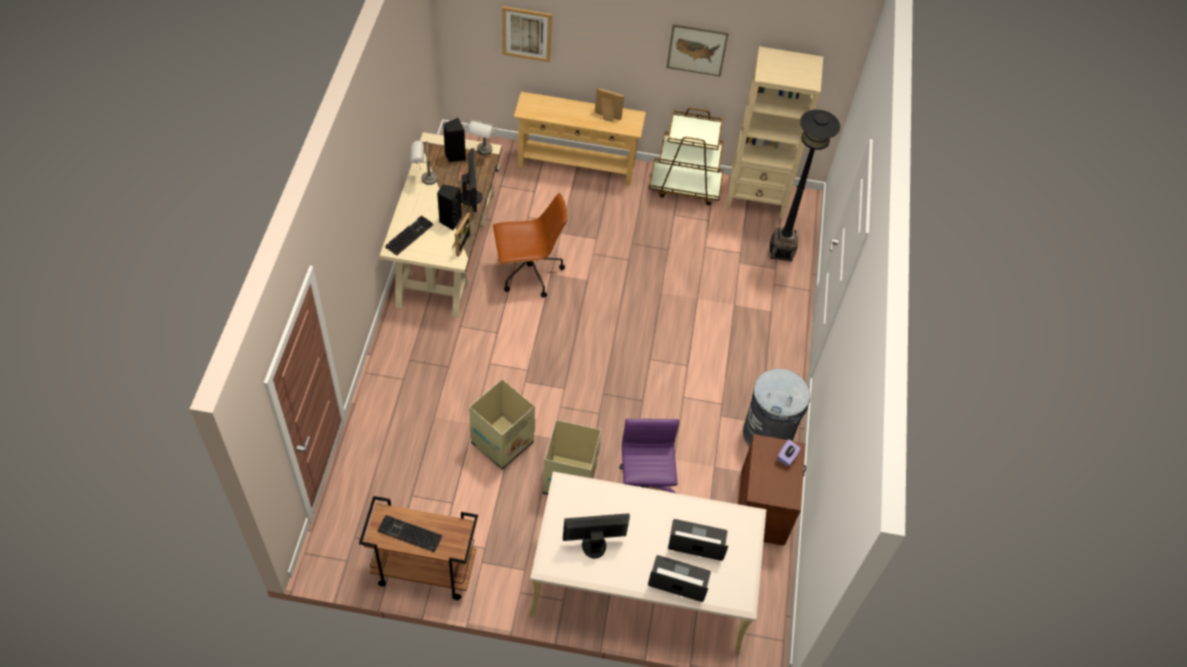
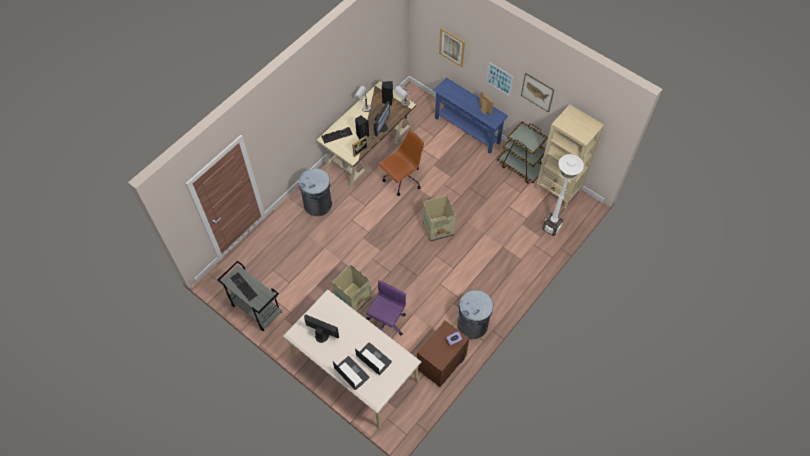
camera: 35 degrees right, 5 degrees up
(421, 363) = (318, 204): none -> grey trash can
(423, 570) = (256, 309): brown cart -> grey cart
(501, 443) = (331, 264): cardboard box -> cardboard box (437, 228)
(528, 273) = (402, 180): brown office chair -> brown office chair turned 60 degrees counterclockwise
(576, 165) = (467, 130): beige console table -> blue console table
(623, 54) = (499, 79): none -> picture
(781, 251) = (551, 228): black floor lamp -> white floor lamp

